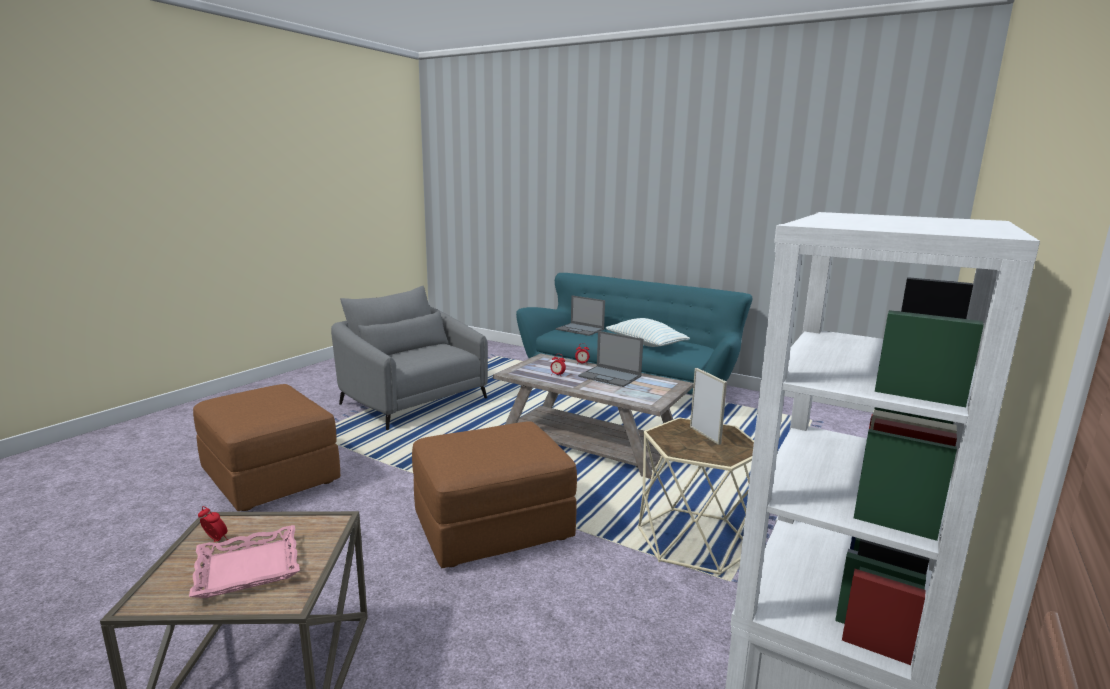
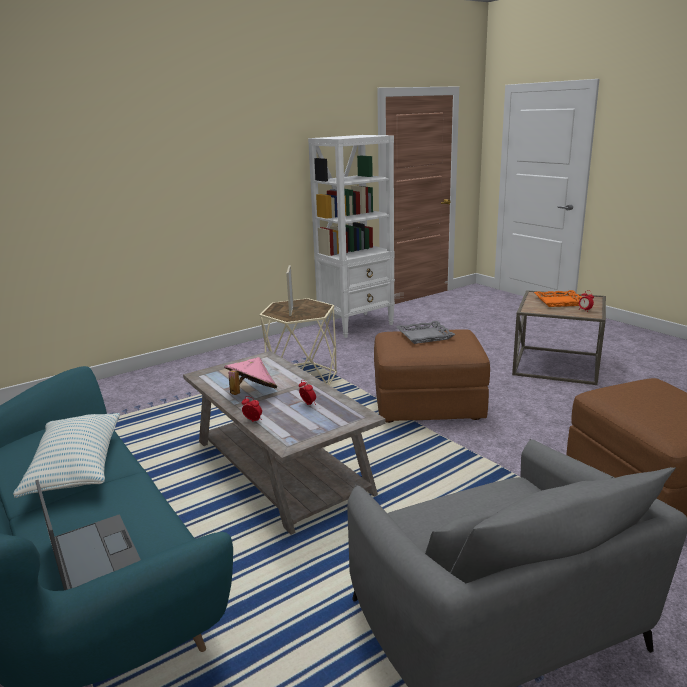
camera: 155 degrees left, 5 degrees up
(247, 569) = (559, 302): pink tray -> orange tray
(500, 450) = (424, 336): none -> grey tray
(610, 376) = (252, 393): laptop -> pink hat

